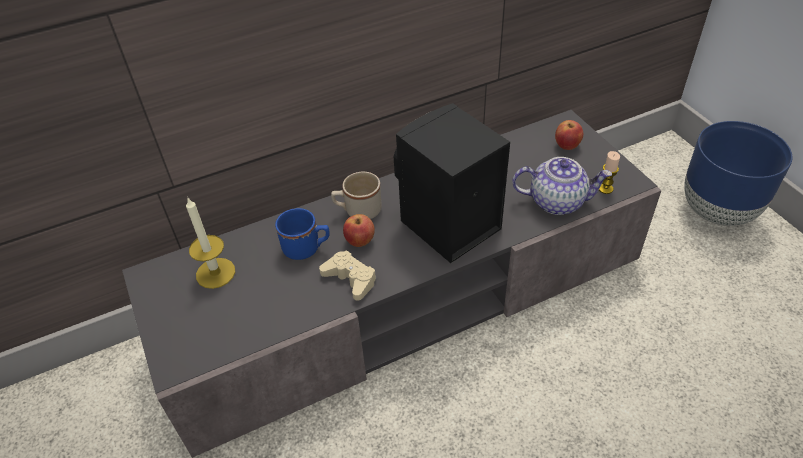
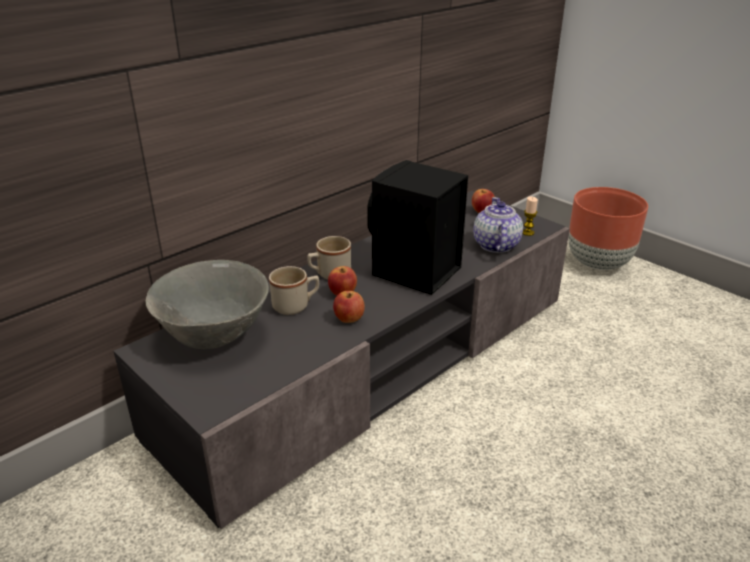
camera: 20 degrees left, 15 degrees down
(215, 273) = (215, 336): candle -> grey bowl
(307, 248) = (296, 306): blue mug -> beige mug
(350, 279) = (349, 319): beige game controller -> apple
(557, 201) = (495, 245): teapot -> teapot turned 75 degrees counterclockwise
(718, 210) = (598, 263): blue planter -> brown planter

